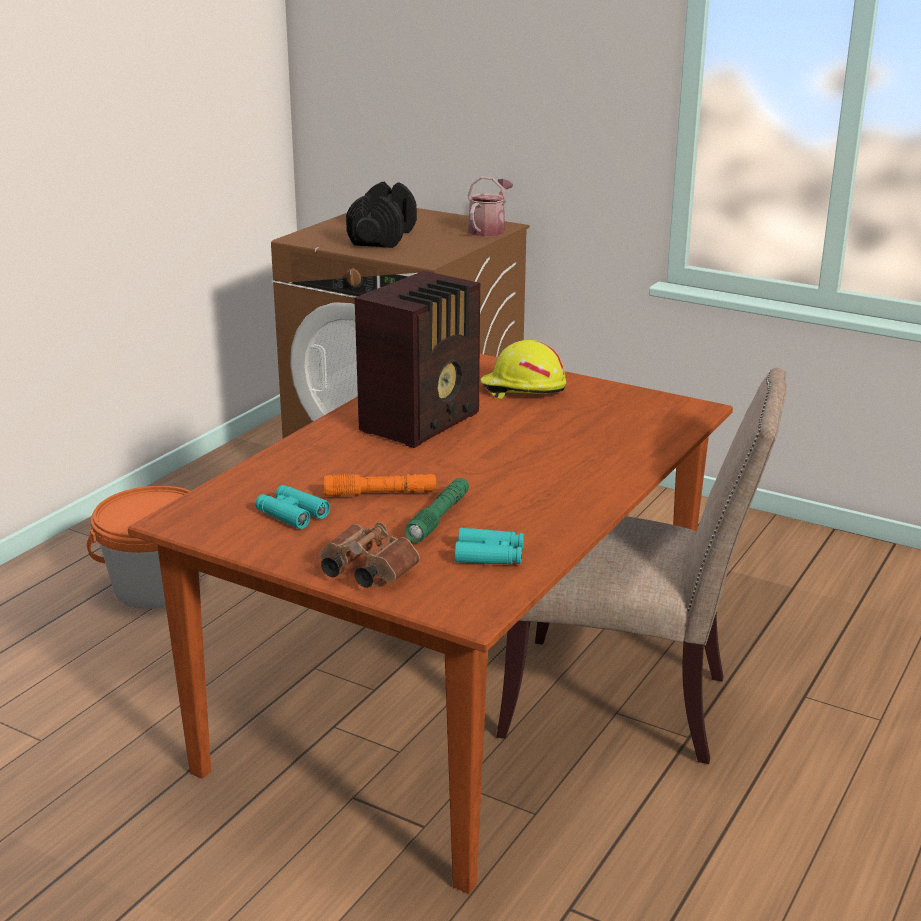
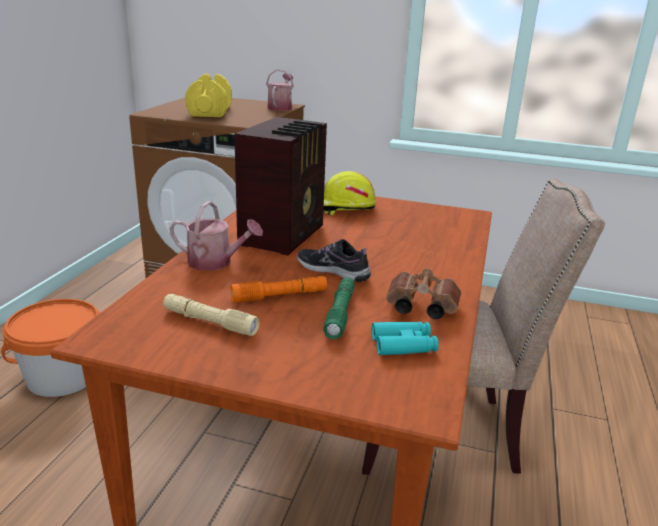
camera: 15 degrees left, 0 degrees up
(292, 514) = (209, 322): turquoise binoculars -> beige flashlight
(324, 450) = (215, 262): none -> watering can
(364, 572) = (302, 375): brown binoculars -> brown binoculars (419, 308)
(382, 237) = (209, 111): black dumbbell -> yellow dumbbell
(459, 470) = (333, 271): none -> shoe

